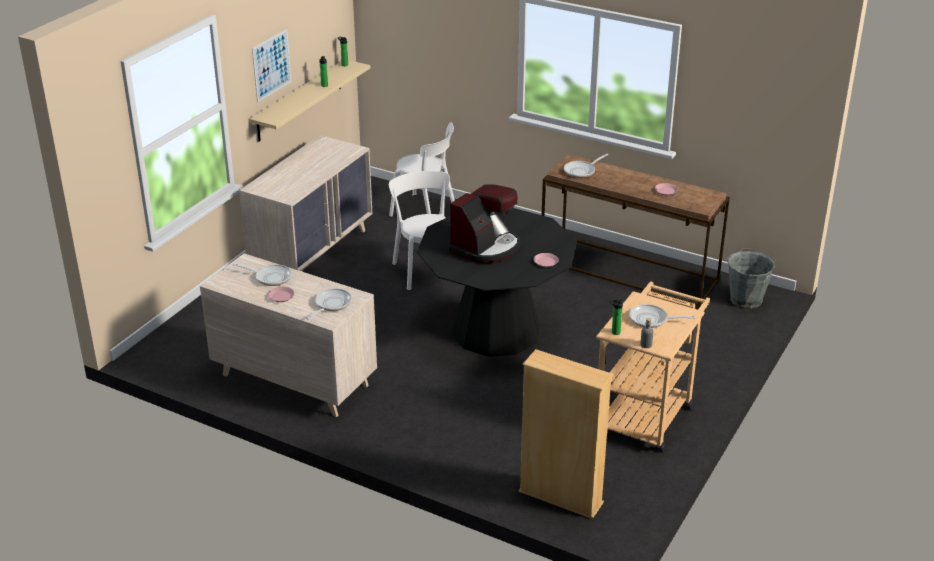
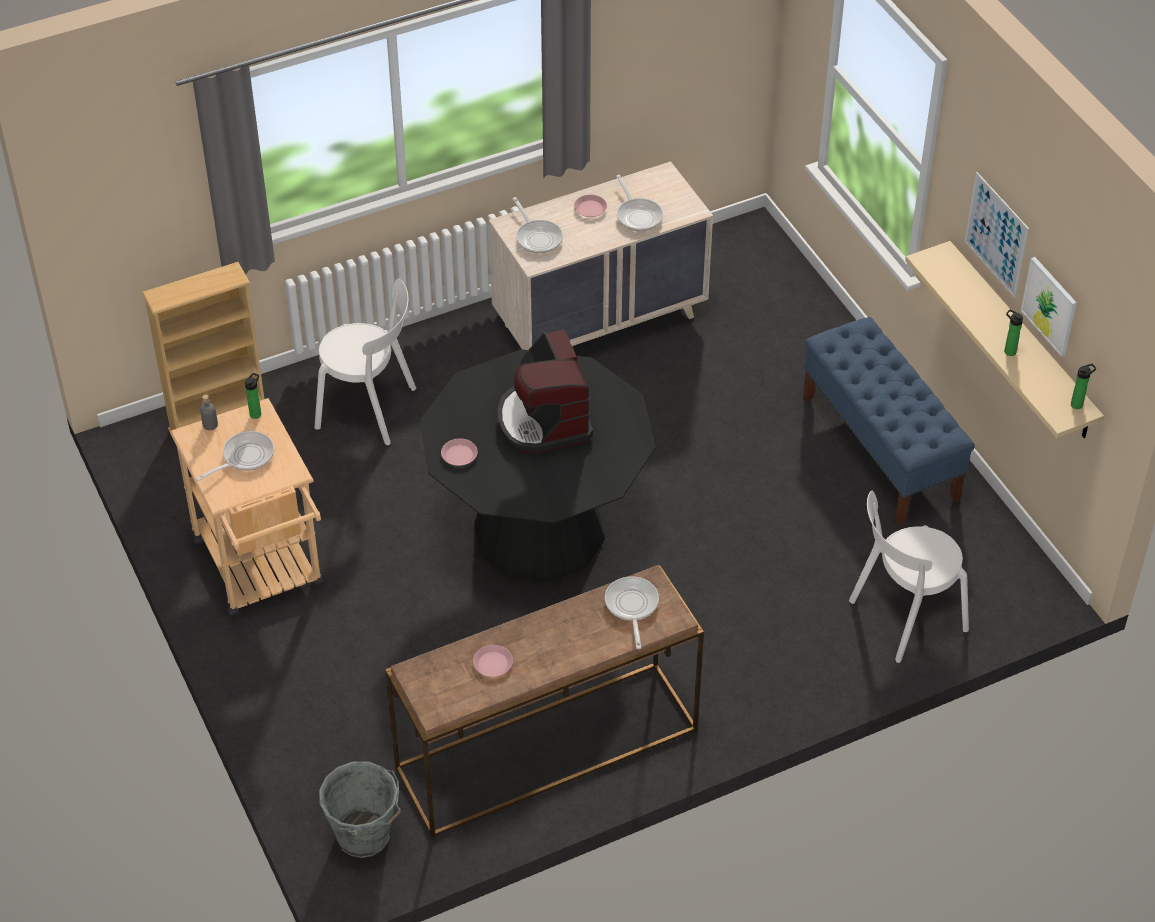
camera: 125 degrees right, 15 degrees up
(270, 277) = (638, 215): frying pan -> frying pan turned 75 degrees counterclockwise
(307, 51) = (1050, 306): none -> picture
(312, 250) = (880, 449): beige dresser -> blue bench
(425, 269) = (738, 536): white chair -> white chair (370, 409)

